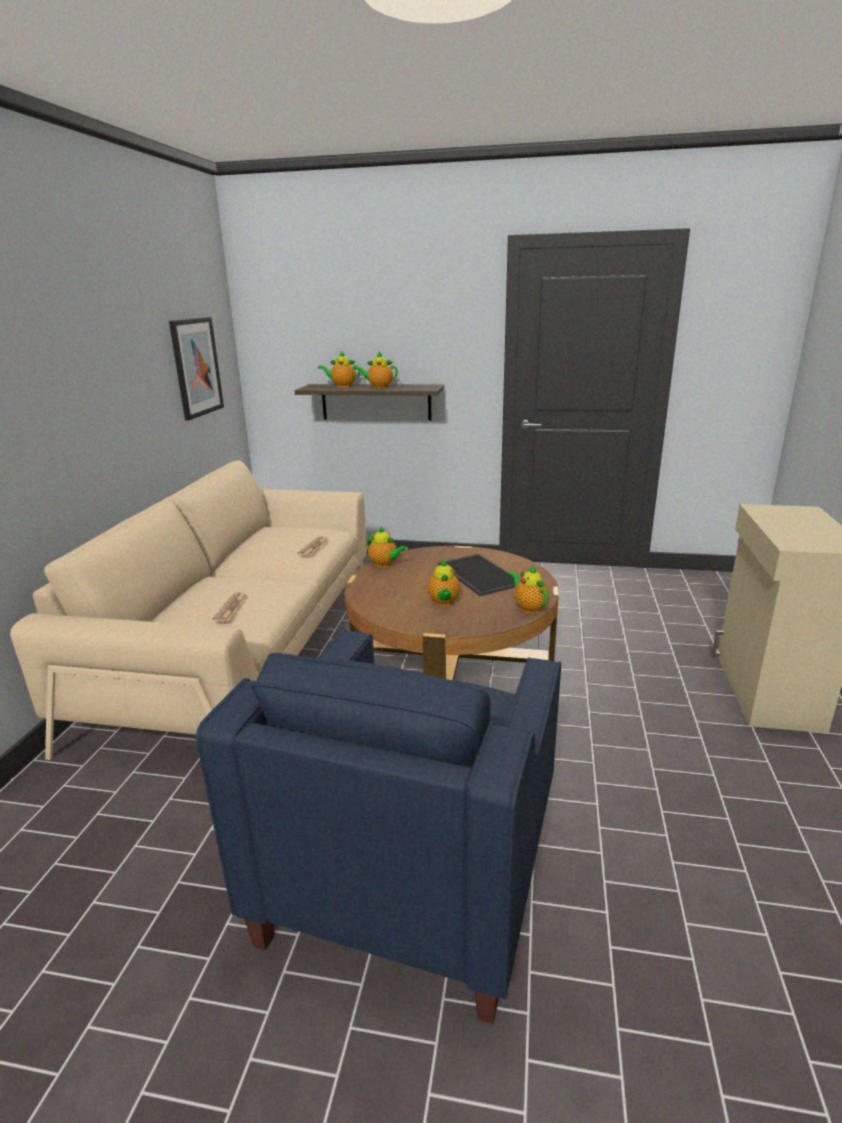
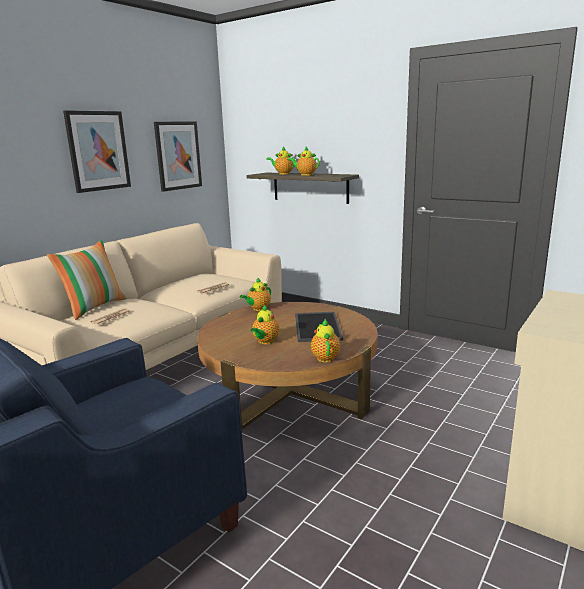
camera: 25 degrees right, 5 degrees down
(117, 370) = (98, 151): none -> picture
(178, 598) = (94, 307): none -> pillow
(385, 564) = (258, 309): teapot -> teapot turned 75 degrees clockwise

